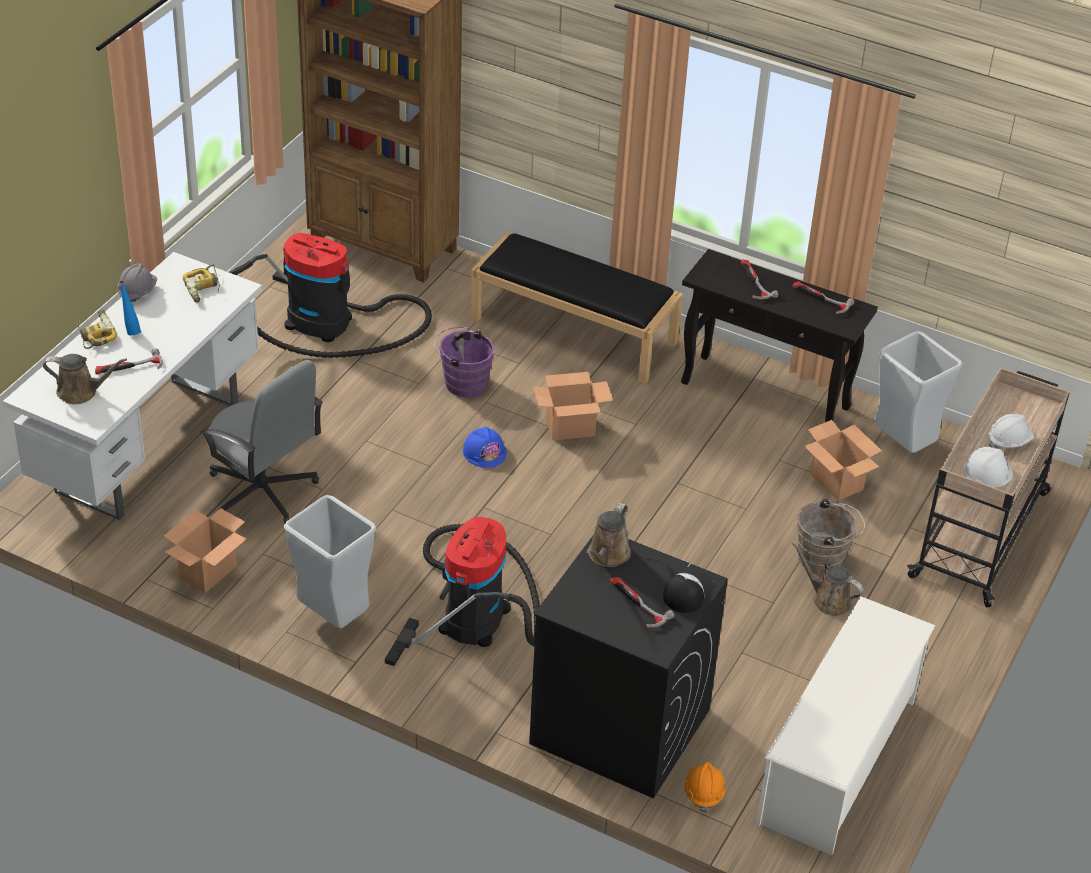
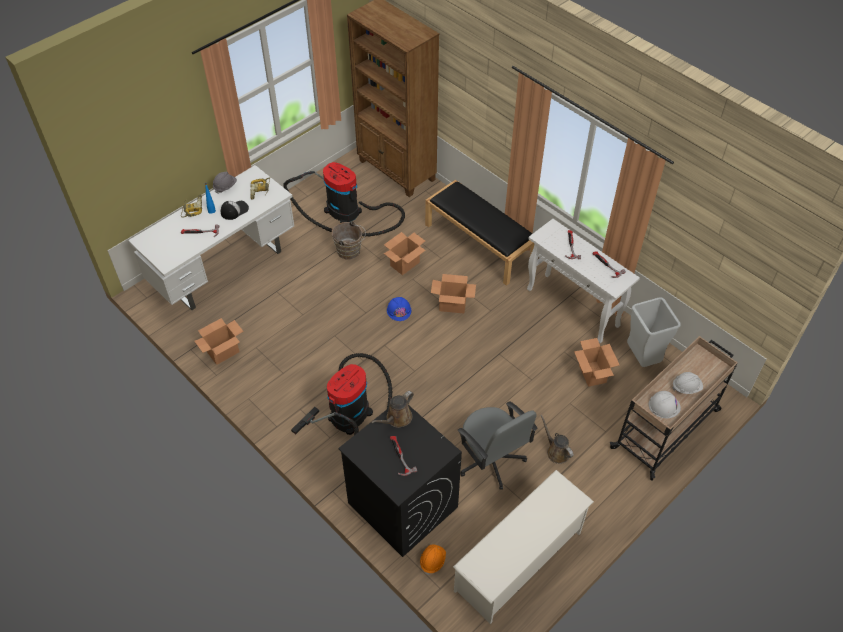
camera: 20 degrees right, 10 degrees up
(81, 392) = (169, 243): brown watering can -> none
(262, 492) = (271, 309): grey office chair -> grey office chair (491, 460)
(332, 617) = (276, 395): grey trash can -> none
(462, 382) = (405, 264): purple bucket -> cardboard box
(687, 592) = (433, 455): cap -> cap (234, 210)
(766, 396) = (573, 308): black console table -> white console table
(824, 558) = (565, 423): brown bucket -> brown bucket (350, 251)

